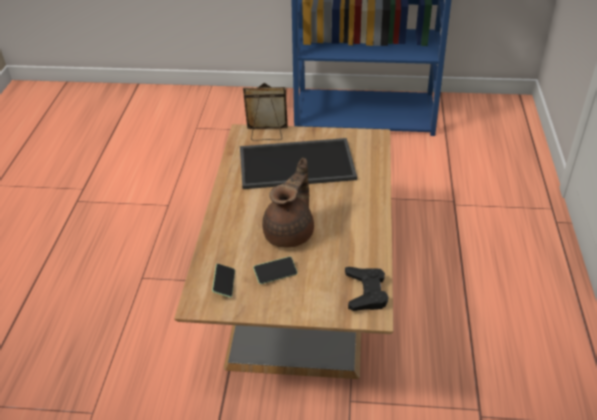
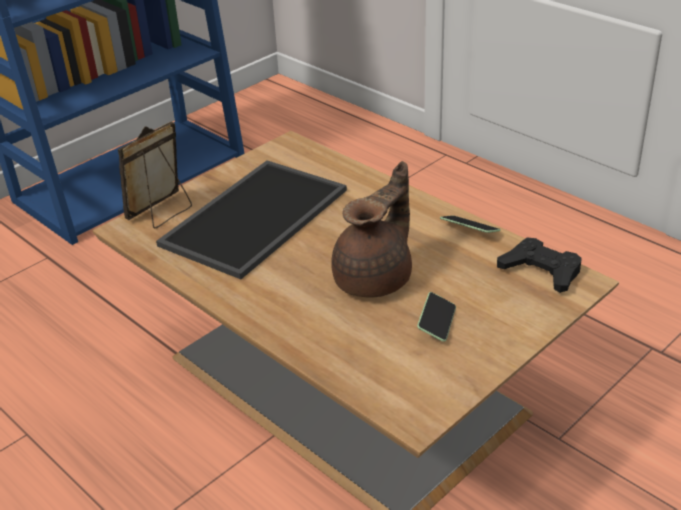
camera: 50 degrees left, 5 degrees down
(224, 284) = (406, 375): phone -> phone (469, 231)
(290, 232) = (376, 278): brown teapot -> brown teapot turned 60 degrees clockwise

